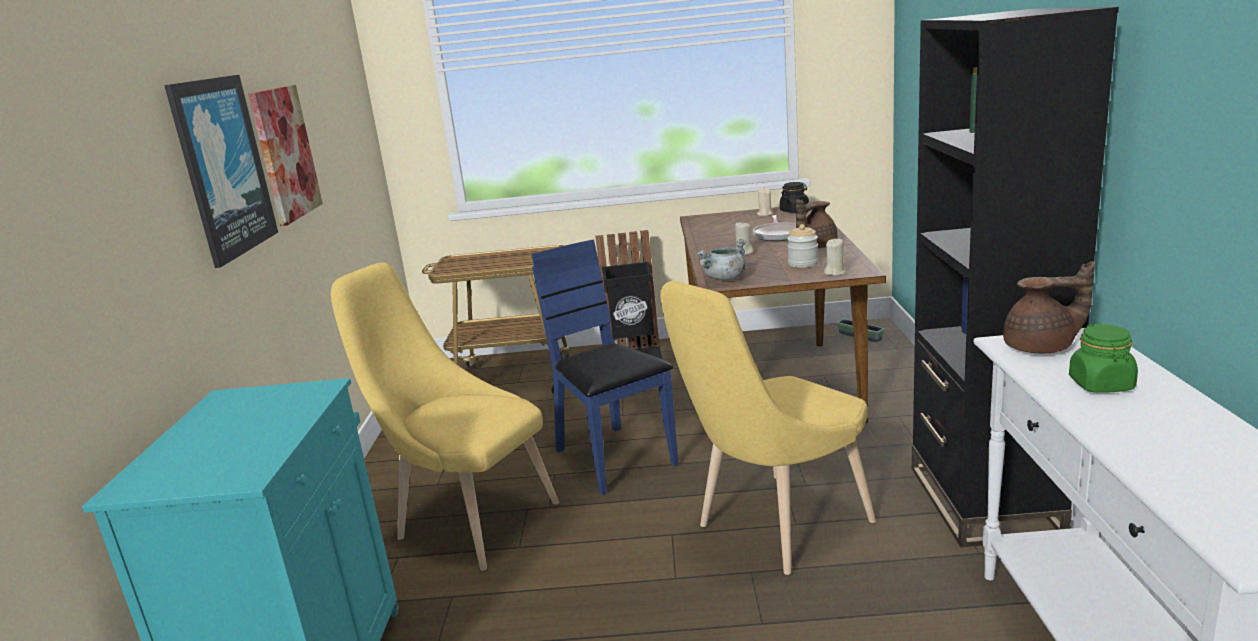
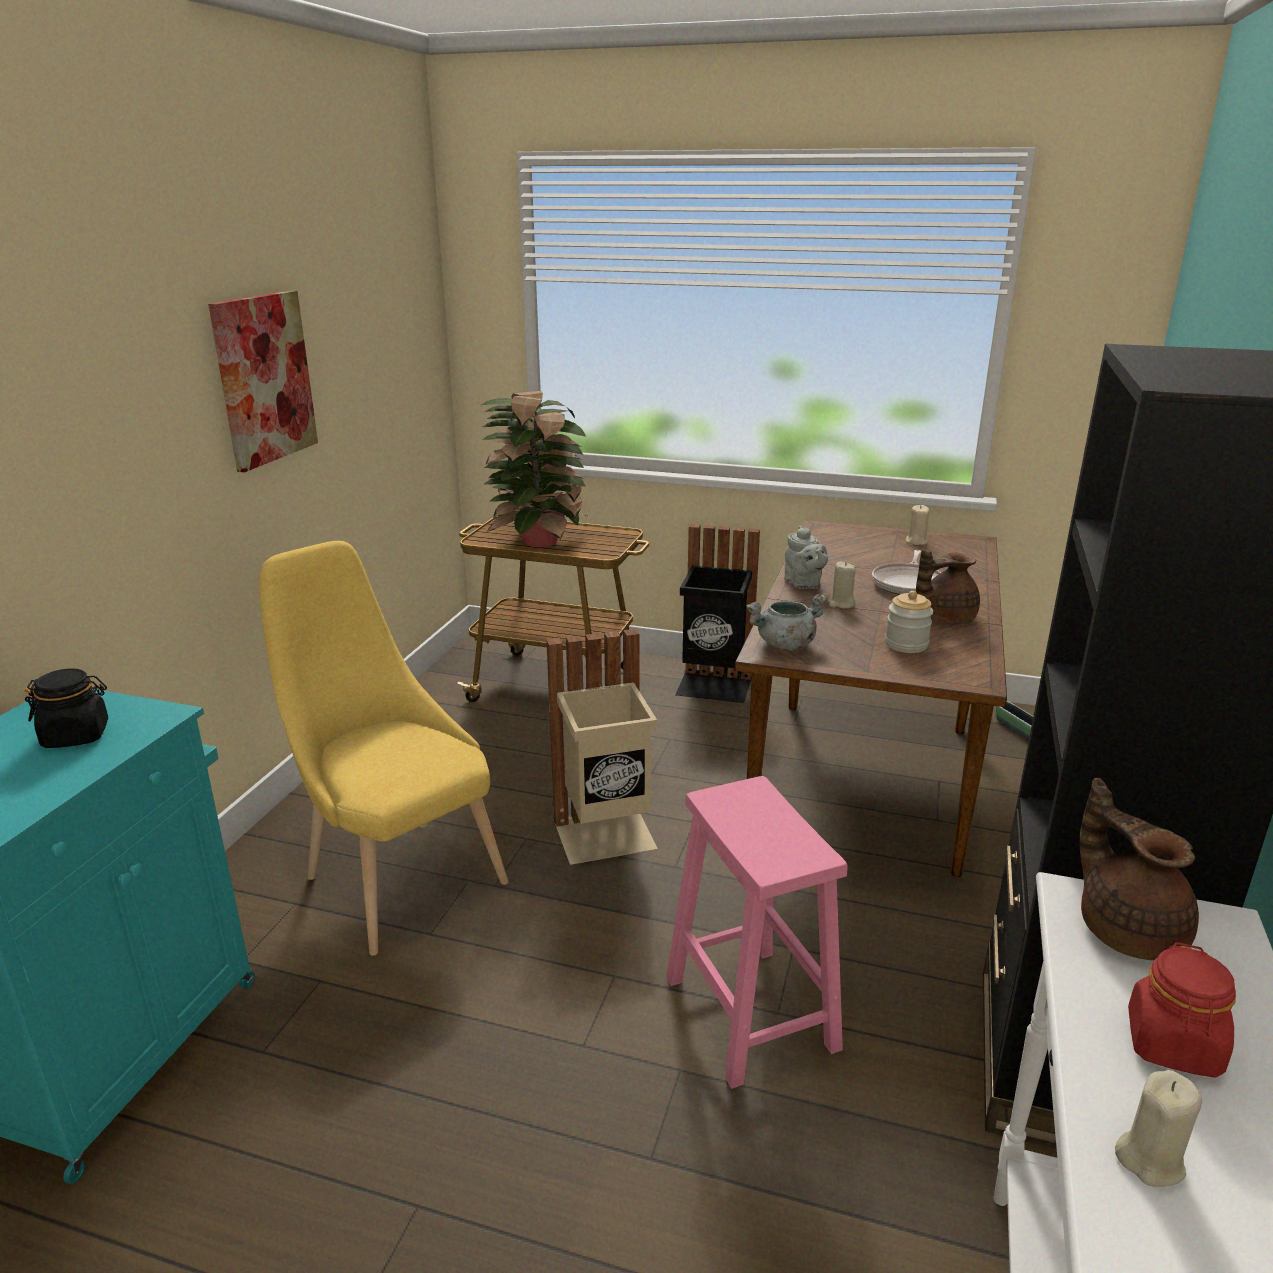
camera: 15 degrees right, 5 degrees up
(222, 167) = (142, 400): picture -> none
(489, 264) = (539, 540): none -> potted plant
(614, 459) = (606, 837): blue chair -> beige trash can
(709, 248) = (803, 584): none -> grey teapot
(775, 528) = (748, 1011): yellow chair -> pink stool
(794, 210) = (960, 544): black jar -> black jar (76, 736)
(834, 273) = (938, 673): beige candle -> beige candle (1150, 1159)
(1042, 348) = (1128, 928): brown teapot -> brown teapot turned 135 degrees counterclockwise
(1101, 385) = (1173, 1045): green jar -> red jar

